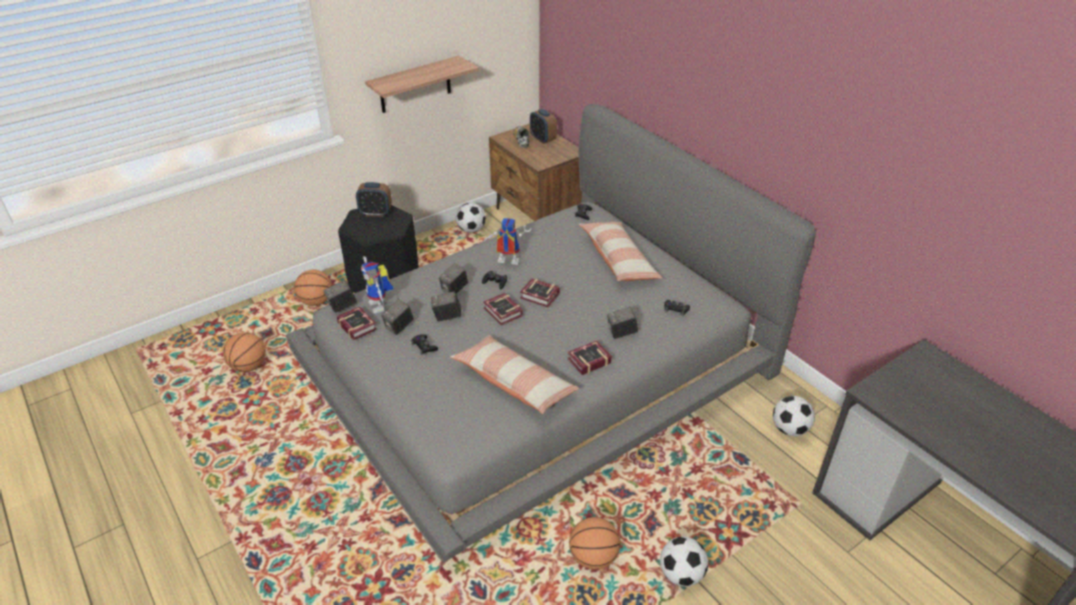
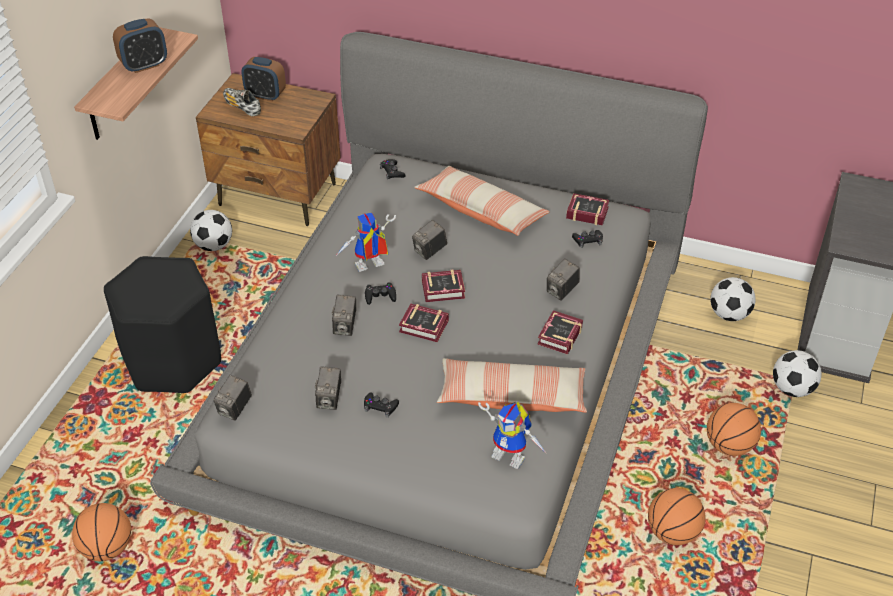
camera: 35 degrees left, 5 degrees up
(316, 301) = (108, 426): basketball -> basketball (729, 446)
(357, 325) = (277, 421): book -> book (585, 212)
(375, 213) = (144, 275): alarm clock -> alarm clock (144, 65)
(381, 306) = (281, 386): toy robot -> toy robot (512, 455)
(447, 317) = (369, 361): camera -> camera (429, 251)
(681, 574) = (756, 502): football -> football (792, 389)

